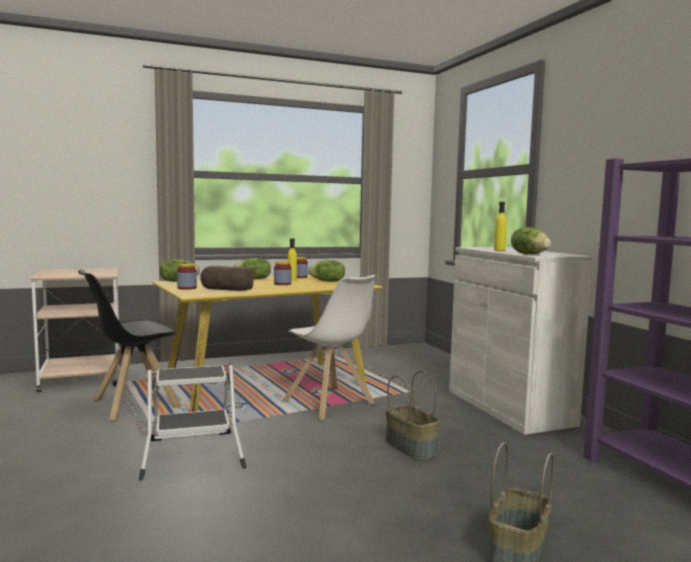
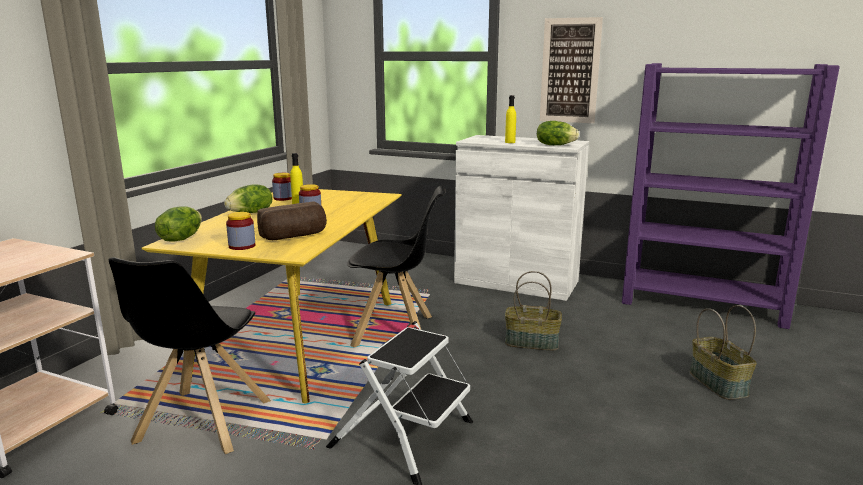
camera: 45 degrees left, 10 degrees up
(327, 281) = (335, 198): lettuce -> none
(330, 403) = (396, 331): white chair -> black chair
(594, 179) = (570, 71): none -> picture

